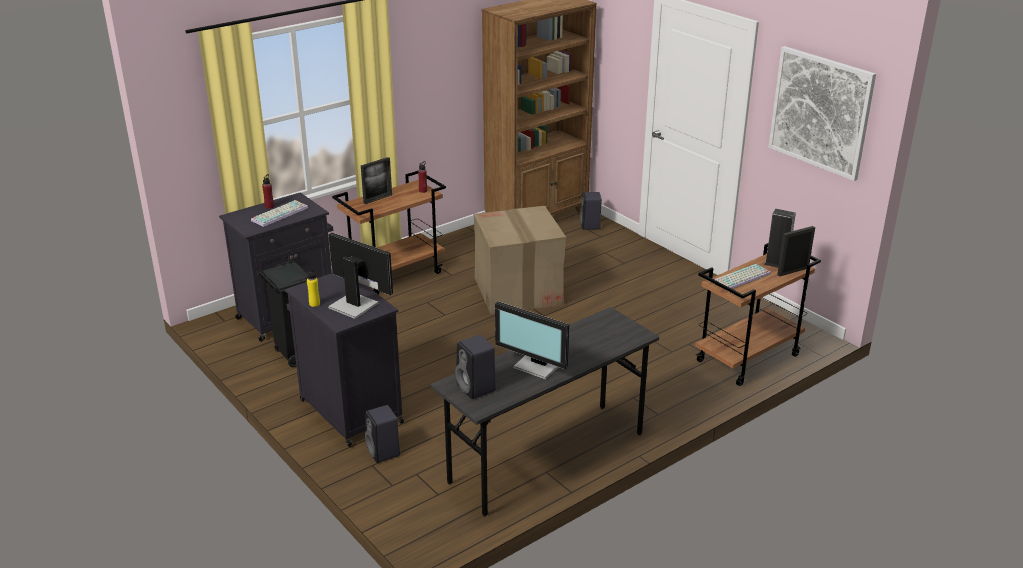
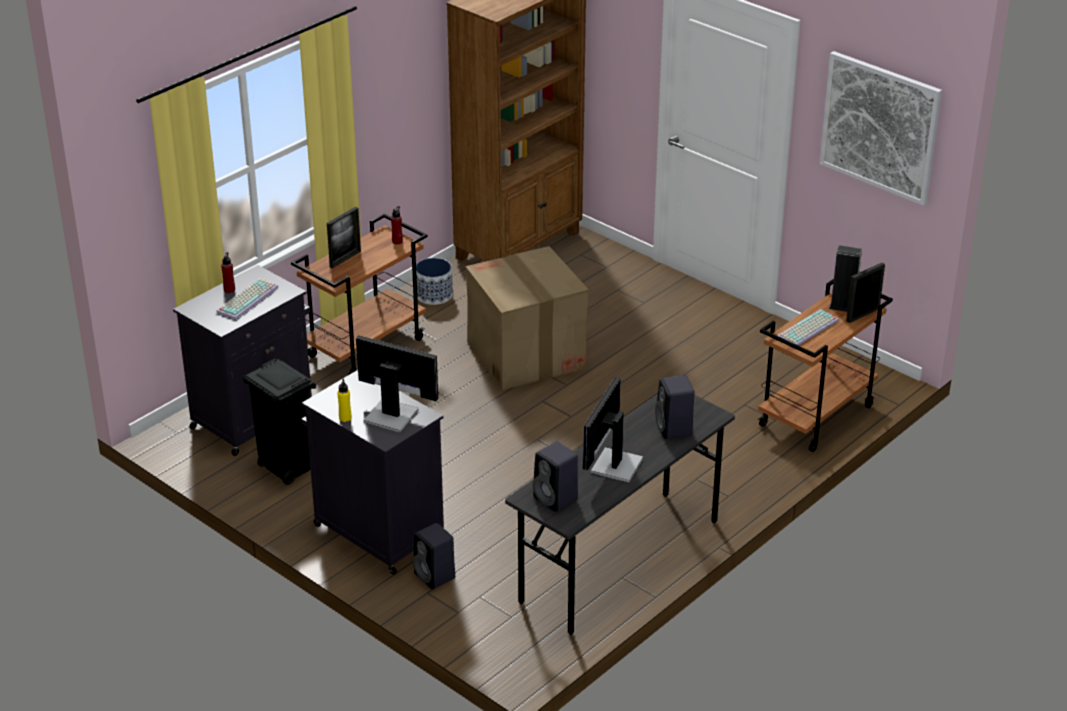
camera: 10 degrees left, 5 degrees up
(461, 244) = (434, 295): none -> planter
(538, 366) = (614, 465): monitor -> monitor turned 90 degrees clockwise
(590, 226) = (590, 252): black speaker -> black speaker (674, 429)

